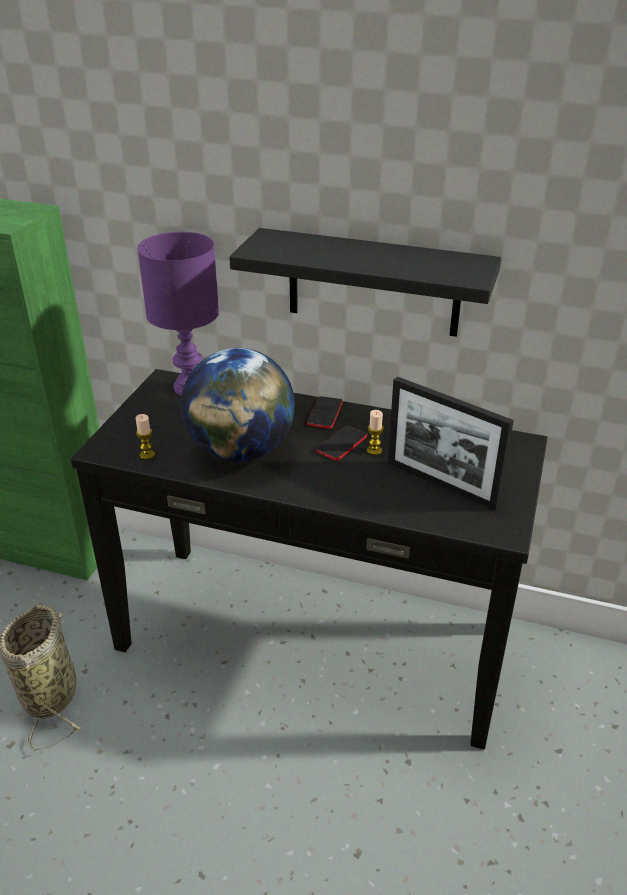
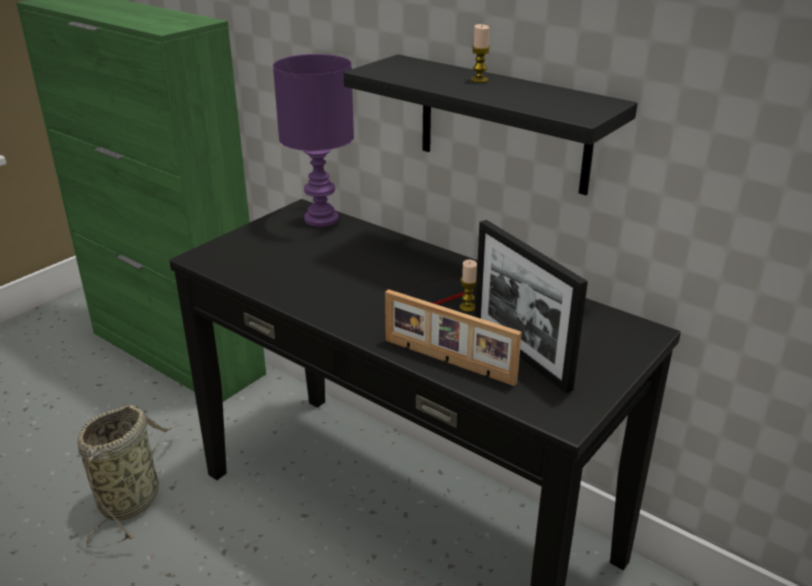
camera: 20 degrees right, 5 degrees down
(147, 455) = (239, 269): candle -> candle (479, 80)
(241, 451) = (329, 282): globe -> none
(325, 413) = (439, 264): phone -> none
(388, 505) = (447, 362): none -> picture frame

